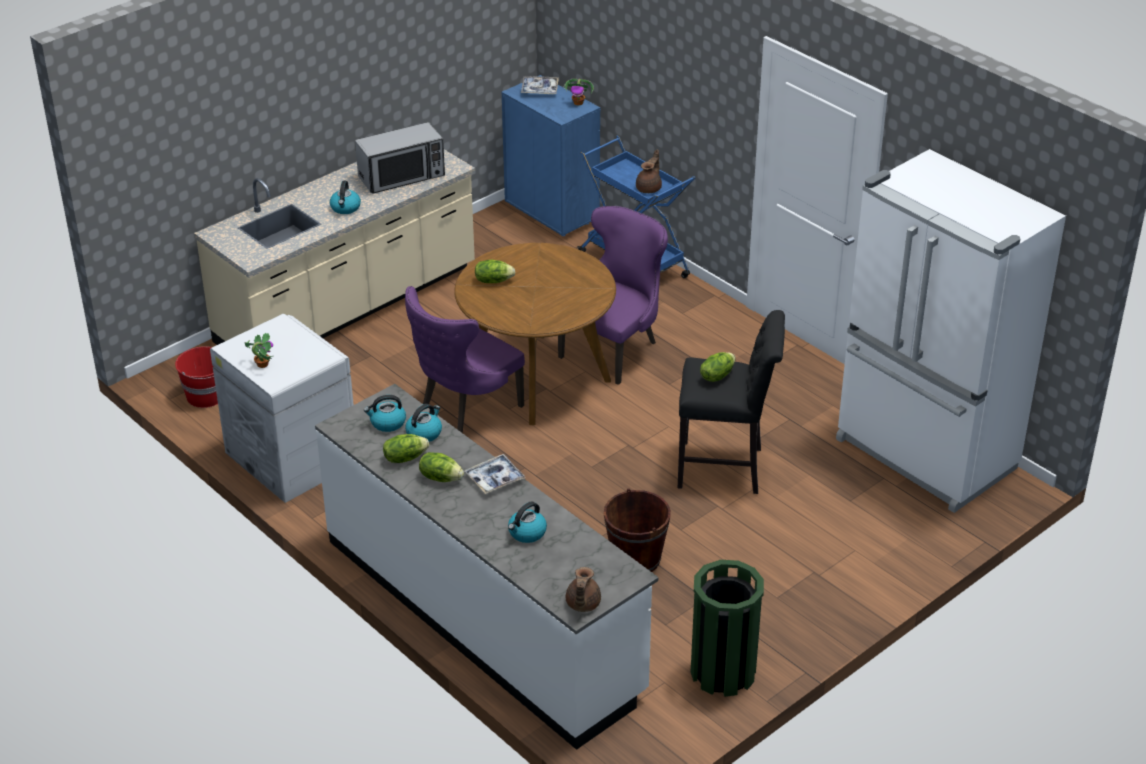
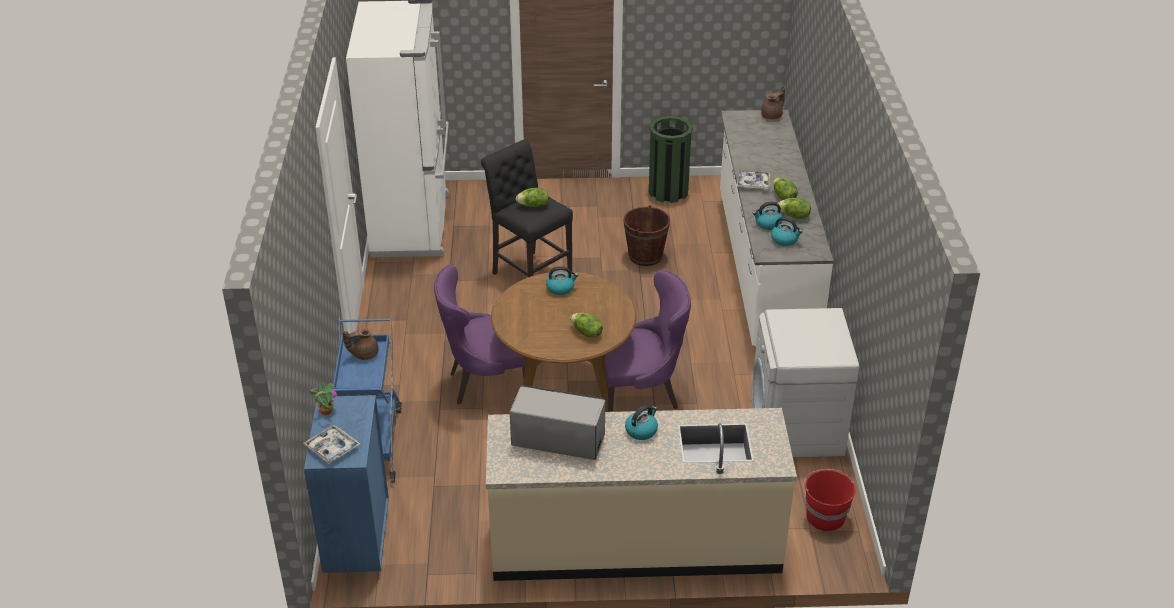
camera: 140 degrees left, 0 degrees up
(262, 364) = (830, 332): potted plant -> none
(527, 533) = (765, 153): kettle -> kettle (560, 288)

